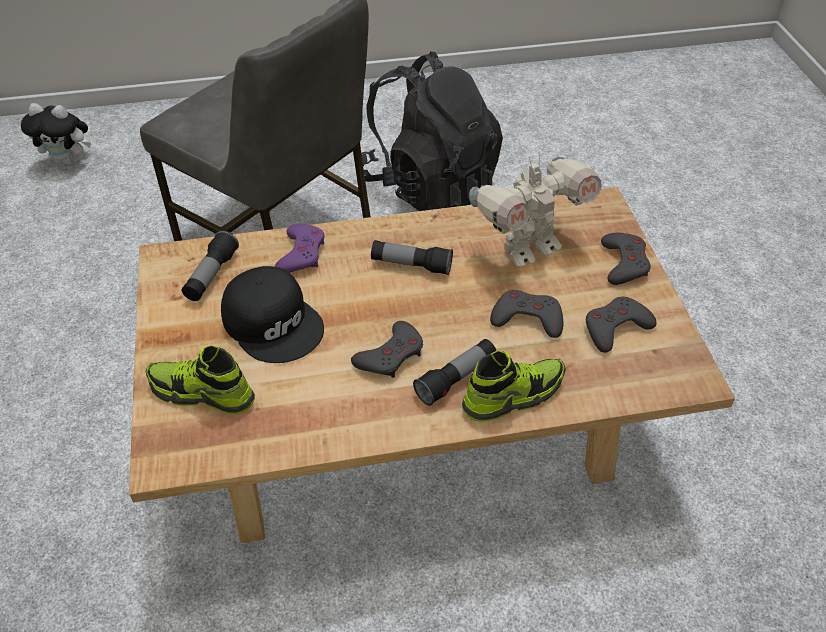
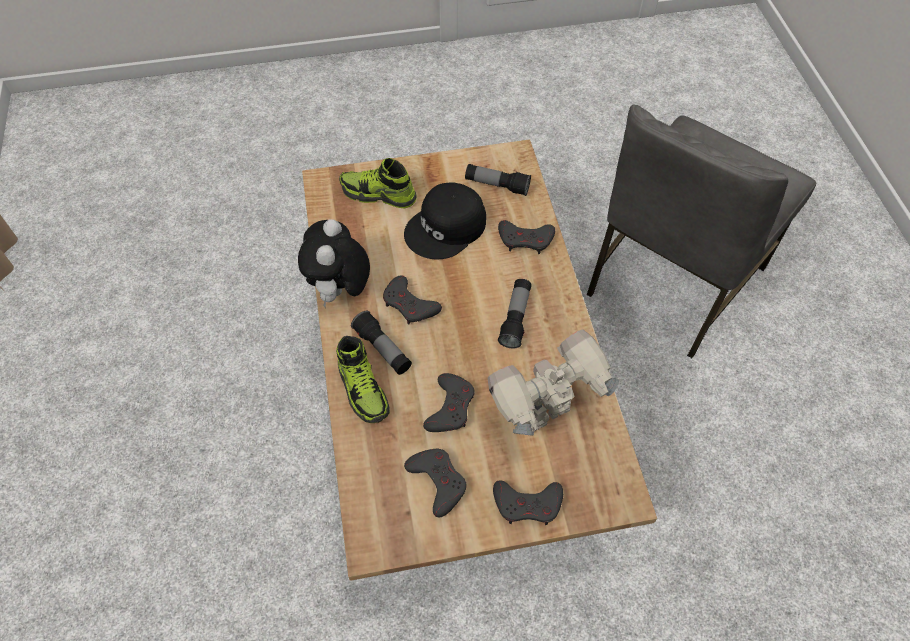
camera: 90 degrees right, 10 degrees up
(68, 161) = (743, 119): plush toy -> plush toy (340, 291)
(202, 394) = (378, 194): shoe -> shoe turned 90 degrees counterclockwise
(301, 254) = (525, 239): purple game controller -> grey game controller
(429, 186) = (778, 410): black backpack -> none
(528, 248) = (544, 415): toy robot -> toy robot turned 90 degrees clockwise

